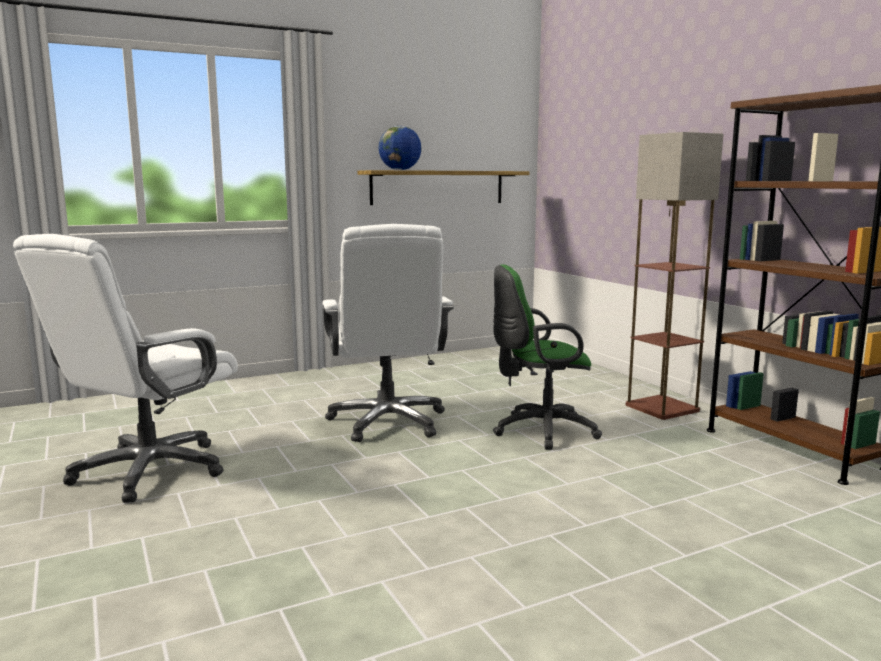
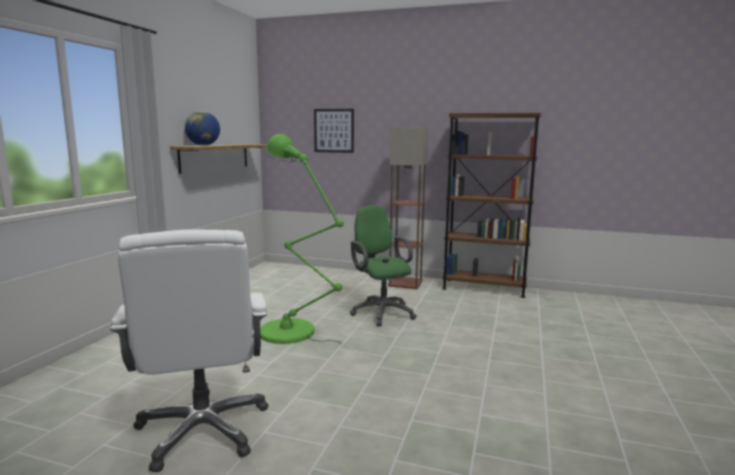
camera: 45 degrees left, 0 degrees up
(388, 422) = (293, 334): white office chair -> green floor lamp
(539, 431) = (381, 312): green office chair -> green office chair turned 120 degrees clockwise
(613, 148) = (334, 130): none -> picture

